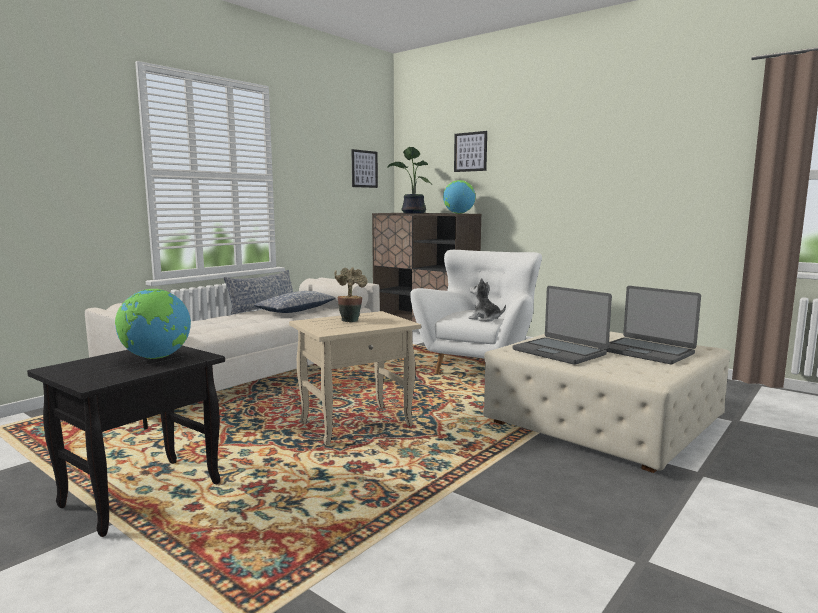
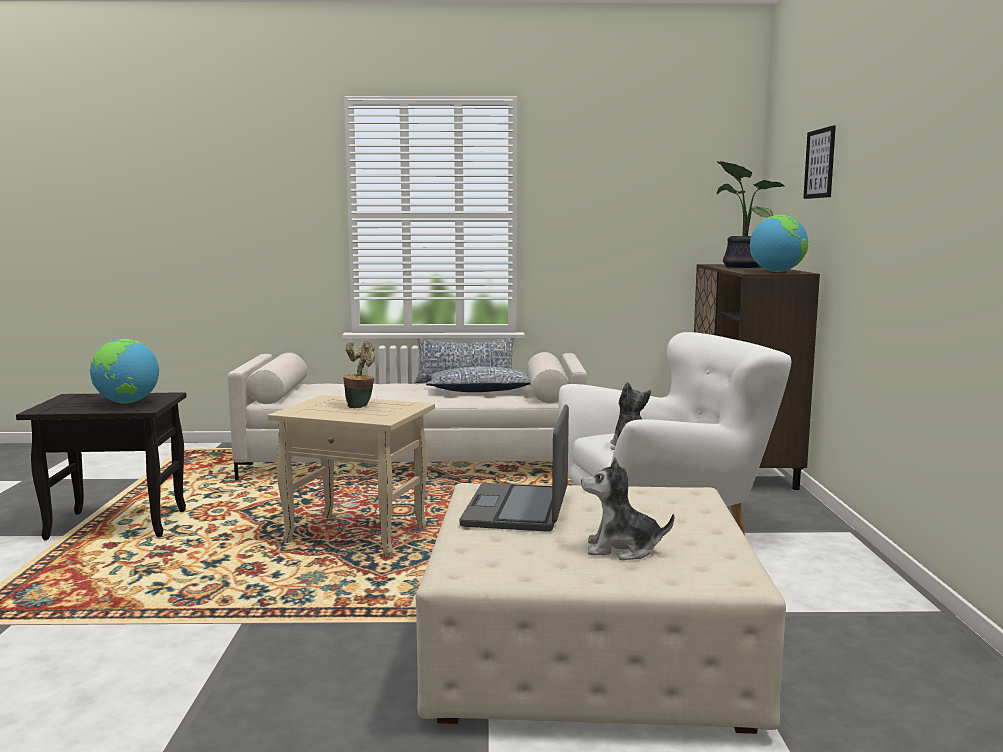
camera: 50 degrees right, 0 degrees up
(364, 169) = (692, 196): picture -> none
(646, 352) = (622, 549): laptop -> plush toy

